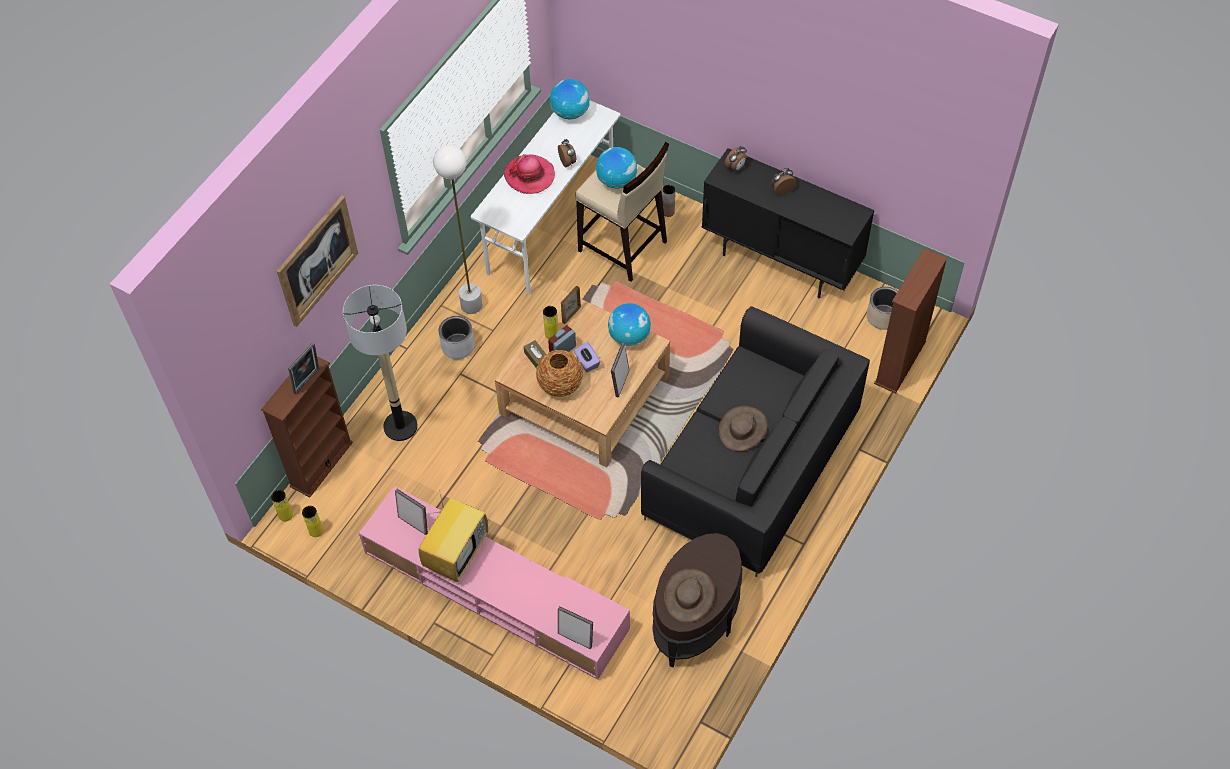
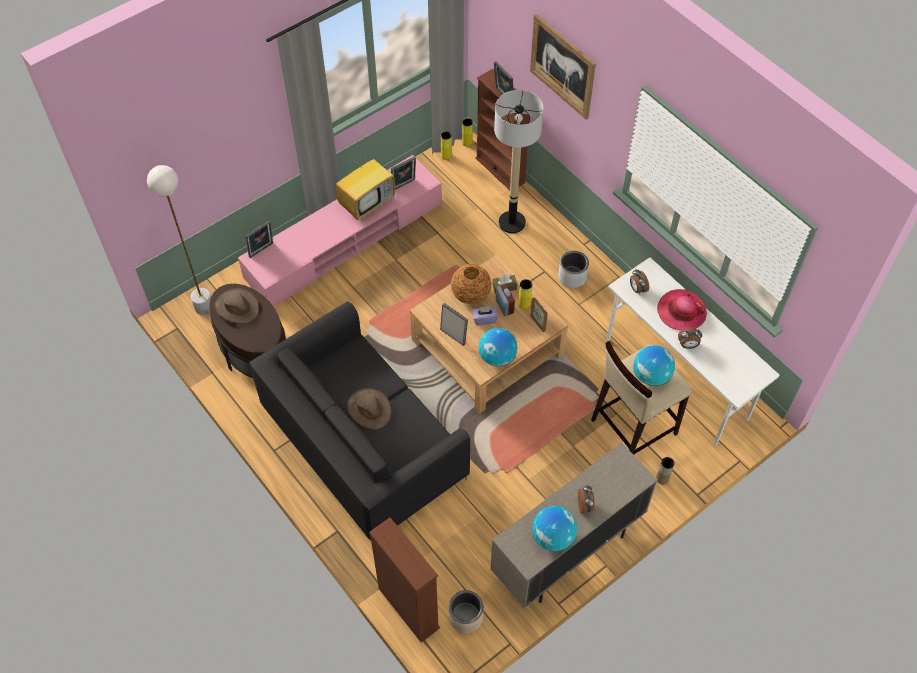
camera: 110 degrees right, 0 degrees up
(456, 552) = (367, 203): television -> television turned 90 degrees counterclockwise
(471, 305) = (610, 297): white floor lamp -> white floor lamp (204, 307)
(570, 112) = (751, 366): globe -> globe (553, 537)
(736, 168) = (628, 476): alarm clock -> alarm clock (637, 289)
(781, 261) = (567, 553): black cabinet -> beige cabinet

